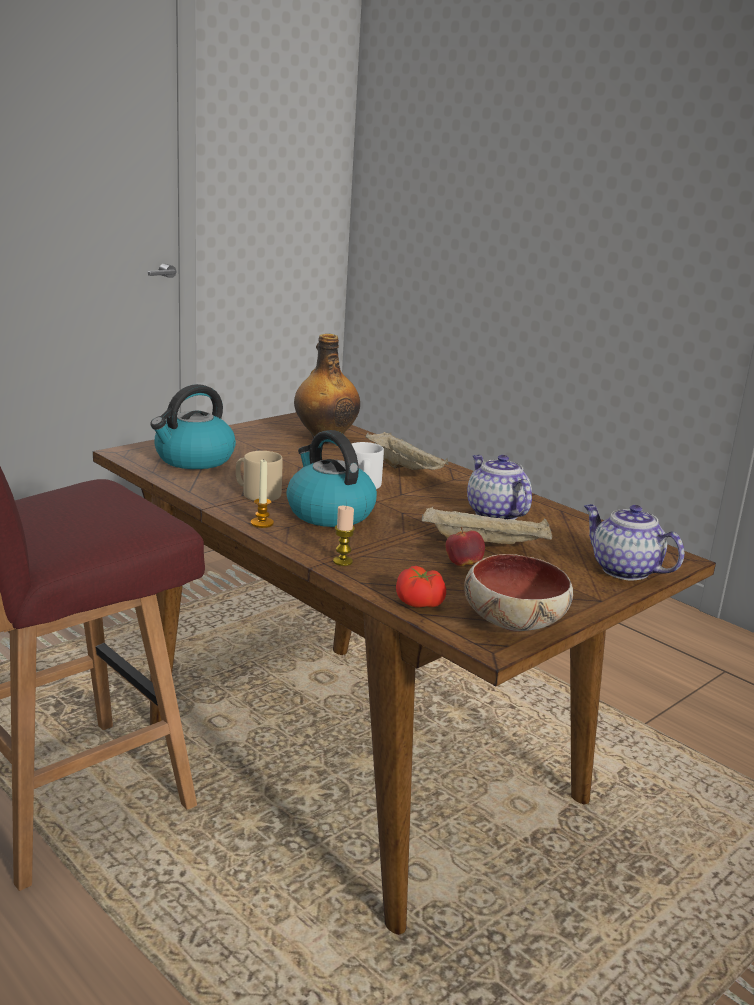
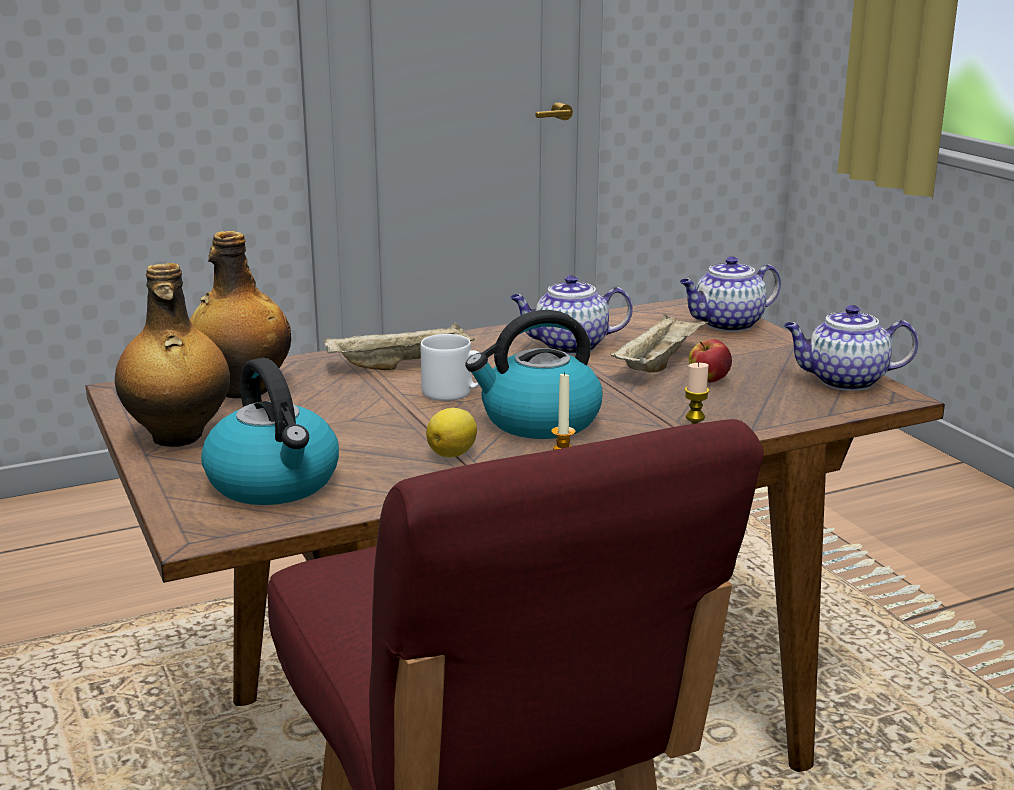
camera: 70 degrees left, 0 degrees up
(246, 434) = (177, 437): none -> bottle
(257, 494) = (453, 454): beige mug -> lemon
(419, 603) = (806, 411): tomato -> none
(512, 621) = (844, 381): bowl -> teapot

